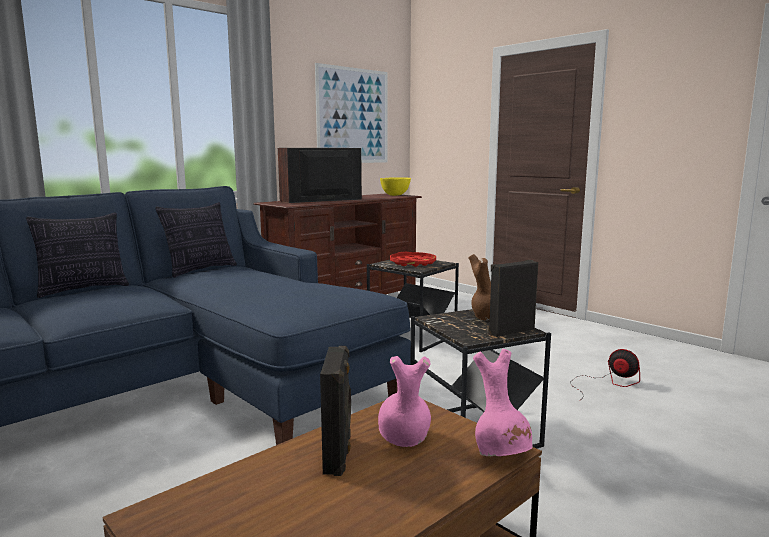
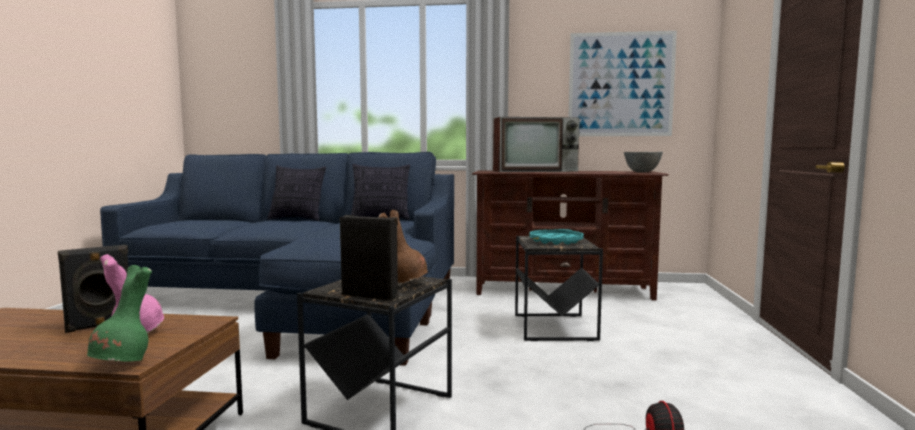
camera: 50 degrees right, 5 degrees down
(319, 200) = (536, 171): television -> television turned 150 degrees clockwise
(395, 195) = (642, 172): yellow bowl -> grey bowl
(412, 263) = (556, 241): red tray -> turquoise tray
(502, 454) = (123, 363): pink vase -> green vase

